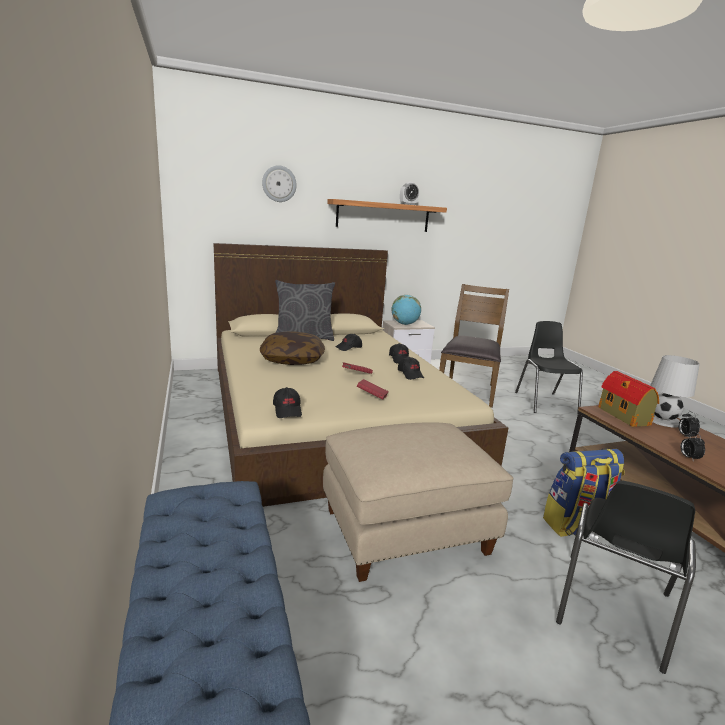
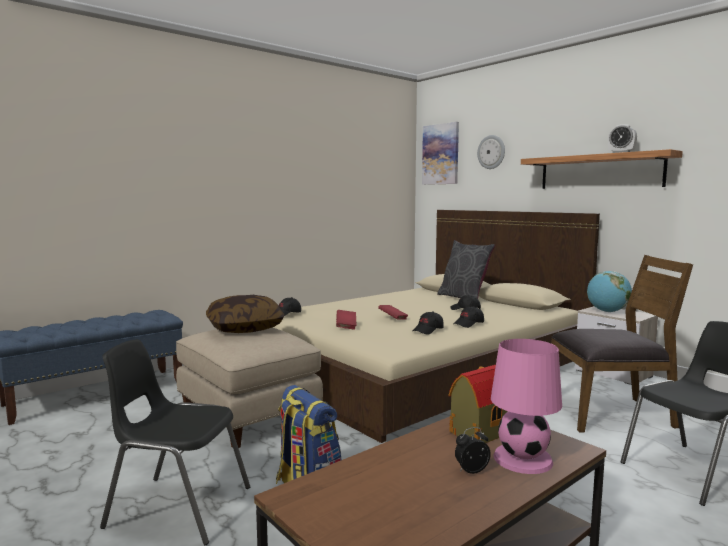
camera: 70 degrees right, 10 degrees down
(206, 175) = (440, 154): none -> picture
(292, 359) = (394, 303): pillow -> pillow (245, 328)
(662, 420) = (522, 458): white table lamp -> pink table lamp
(688, 458) = (374, 462): alarm clock -> none

